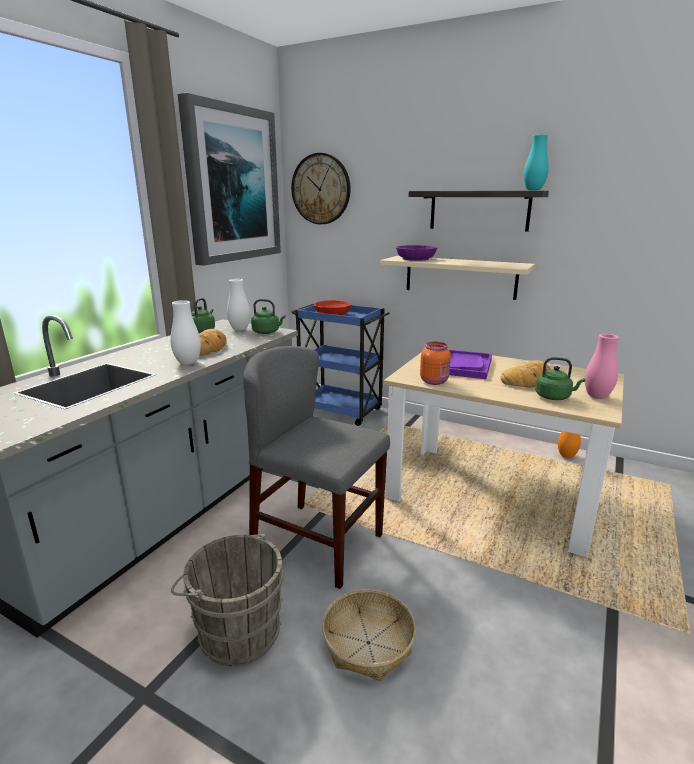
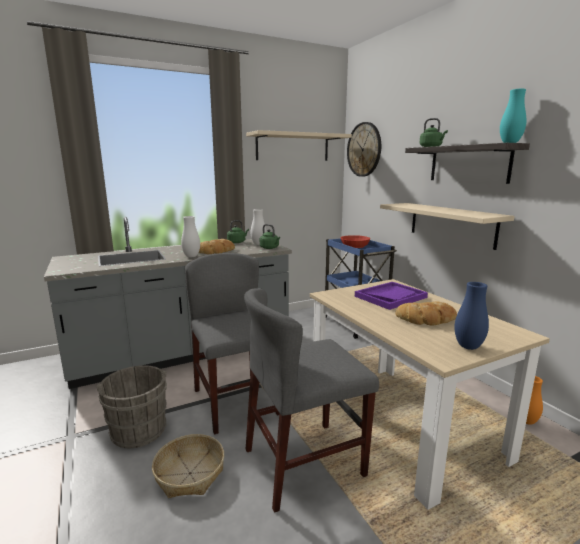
camera: 35 degrees right, 5 degrees down
(232, 185) = (293, 147): picture -> beige shelf
(415, 259) = (411, 205): purple bowl -> none
(434, 381) = (343, 302): orange jar -> none
(459, 570) = (304, 462): none -> grey chair
(554, 397) = (422, 336): green kettle -> green kettle (431, 147)
(597, 396) = (468, 347): pink vase -> blue vase

